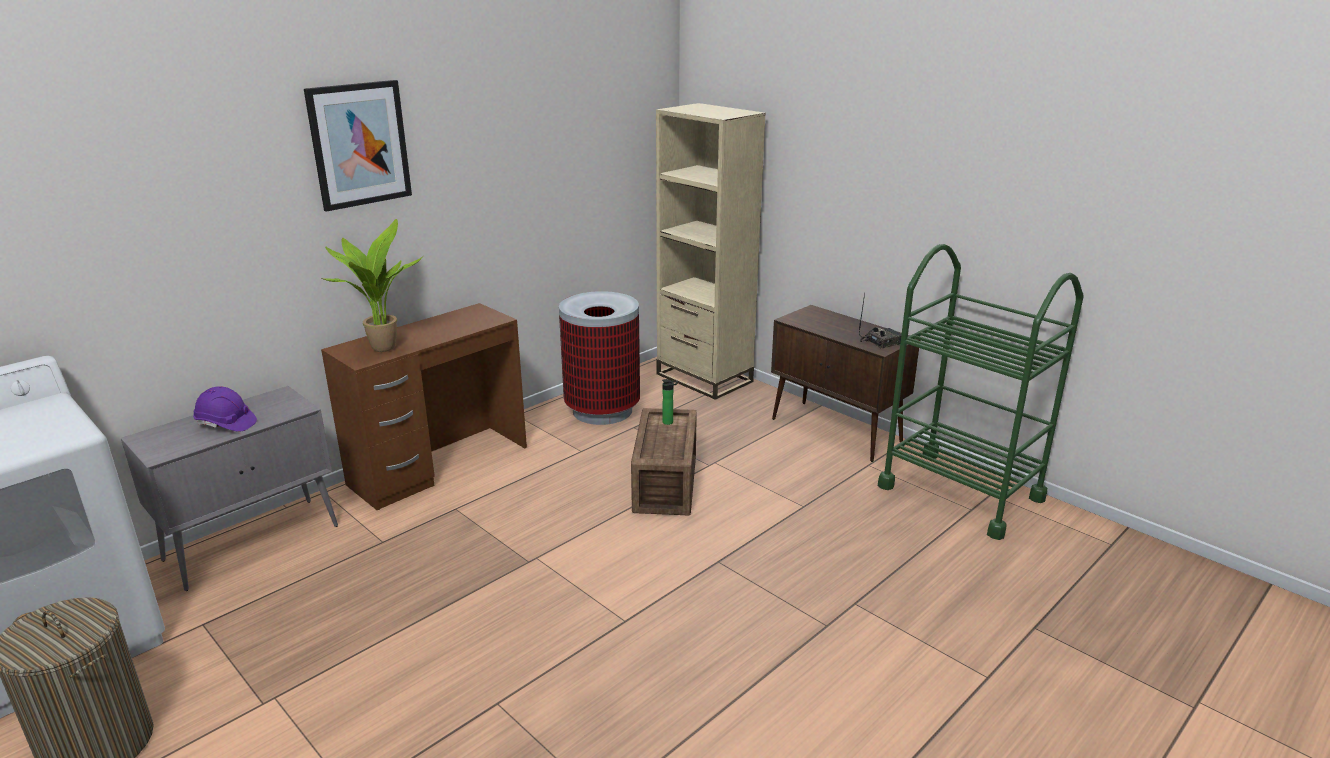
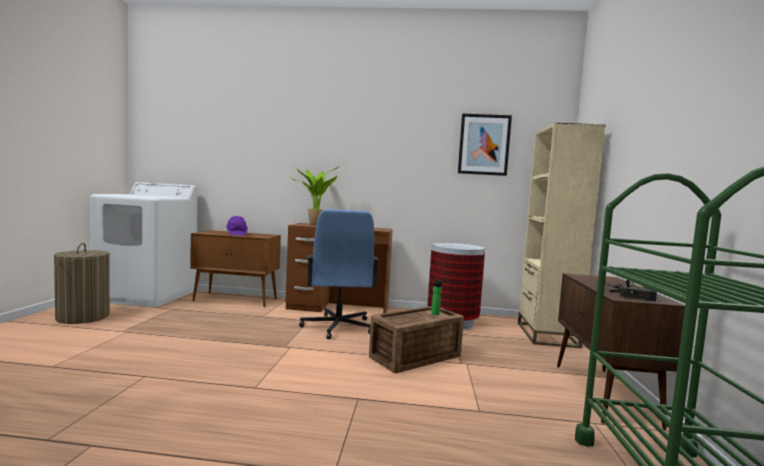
camera: 50 degrees right, 20 degrees down
(254, 542) = (236, 300): grey cabinet -> brown cabinet
(359, 144) = (342, 129): picture -> picture (484, 145)
(512, 495) = (337, 327): none -> blue office chair

